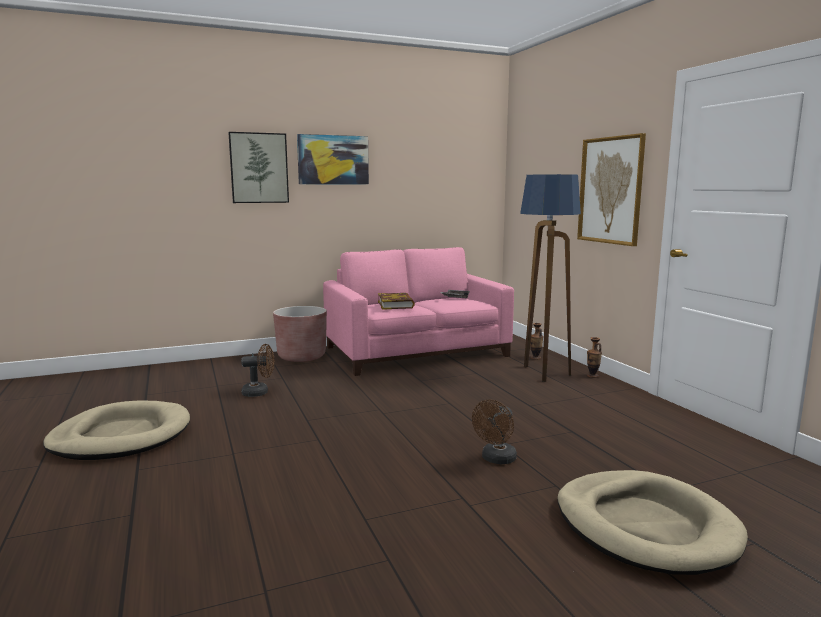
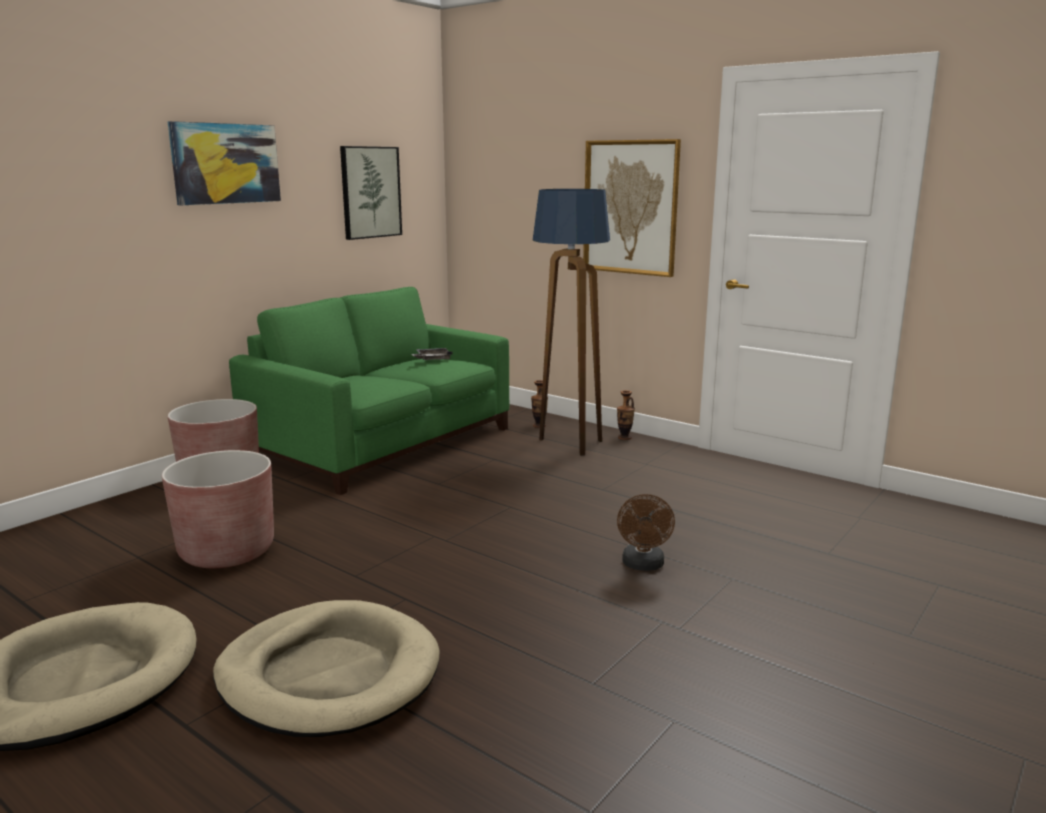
camera: 30 degrees left, 5 degrees up
(259, 168) = (111, 180): picture -> picture (370, 192)
(259, 392) = (227, 551): brown fan -> brown planter
(396, 305) = (370, 382): book -> none
(416, 352) = (383, 443): pink sofa -> green sofa
(645, 526) = (849, 597): beige dog bed -> beige dog bed (329, 674)

